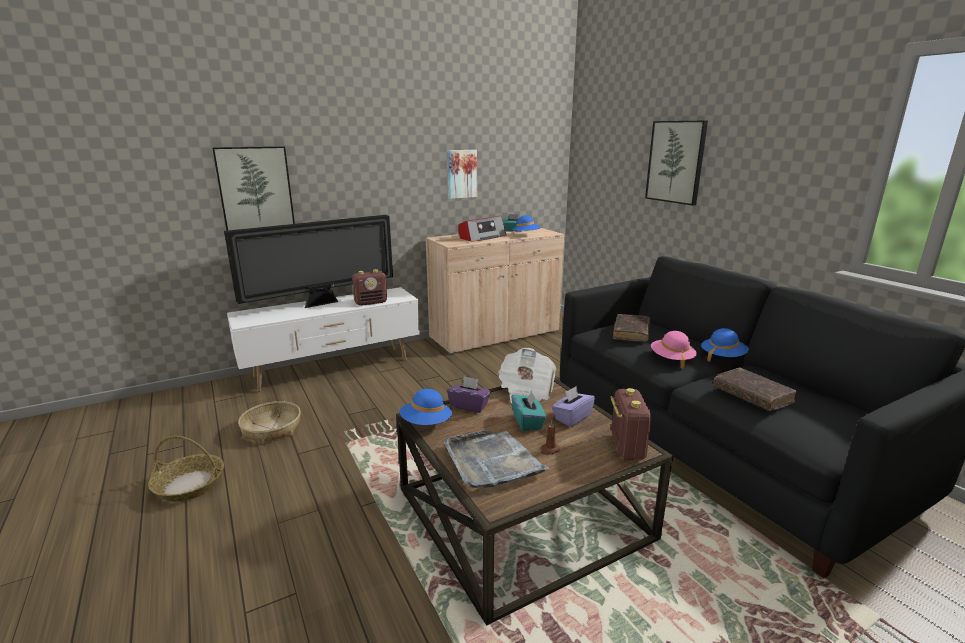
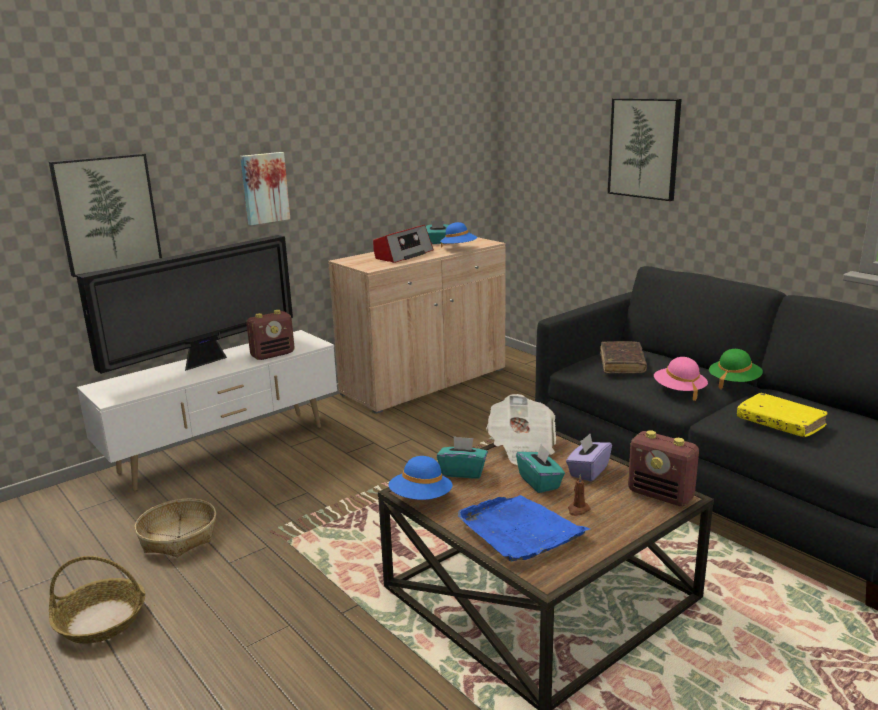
camera: 10 degrees left, 0 degrees up
(461, 174) = (368, 173): picture -> picture (264, 188)
(469, 406) = (463, 472): purple tissue box -> turquoise tissue box
(492, 461) = (519, 531): grey tray -> blue tray
(627, 446) = (661, 495): radio -> radio turned 135 degrees clockwise
(722, 357) = (733, 382): blue hat -> green hat
(752, 396) = (780, 423): brown book -> yellow book

